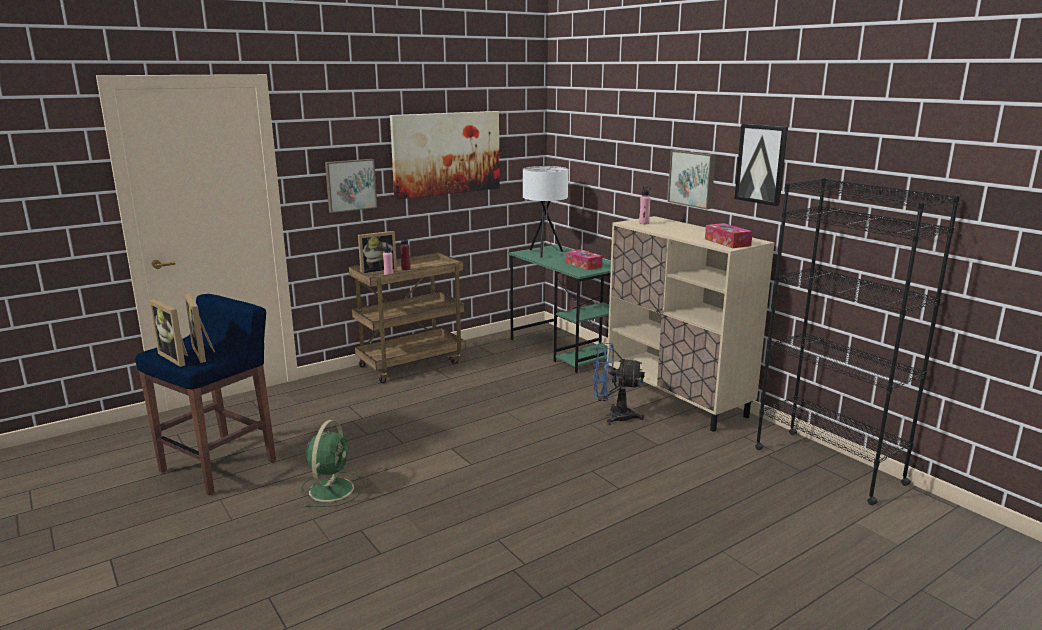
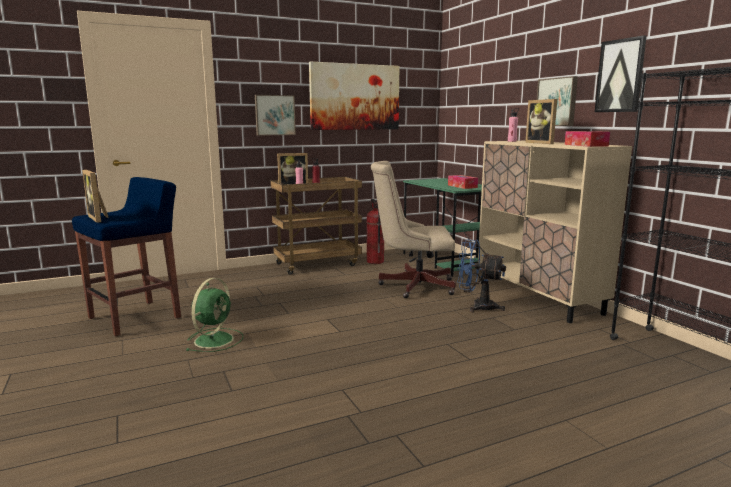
camera: 10 degrees right, 5 degrees down
(205, 353) = (123, 216): picture frame -> picture frame (542, 143)
(480, 355) = (375, 261): none -> fire extinguisher
(535, 391) = (412, 286): none -> beige office chair
(546, 253) = (434, 181): white table lamp -> none

